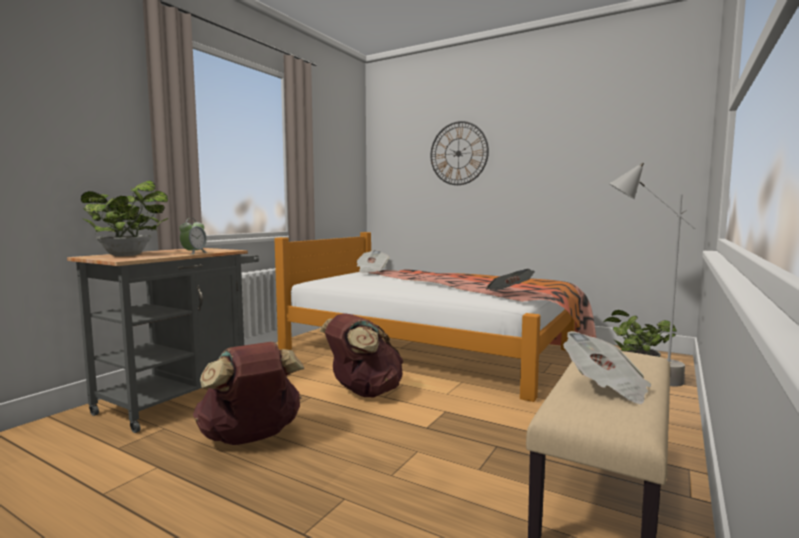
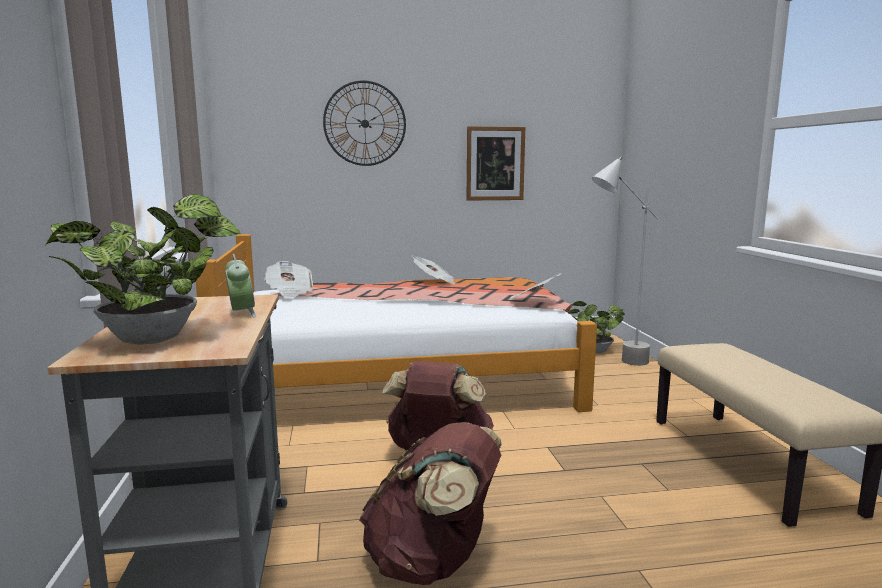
camera: 40 degrees left, 5 degrees up
(564, 180) = (495, 163): none -> picture
(606, 388) = (778, 380): newspaper -> newspaper (434, 282)

